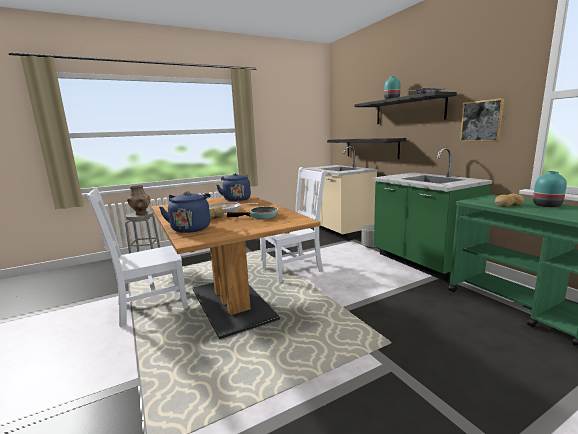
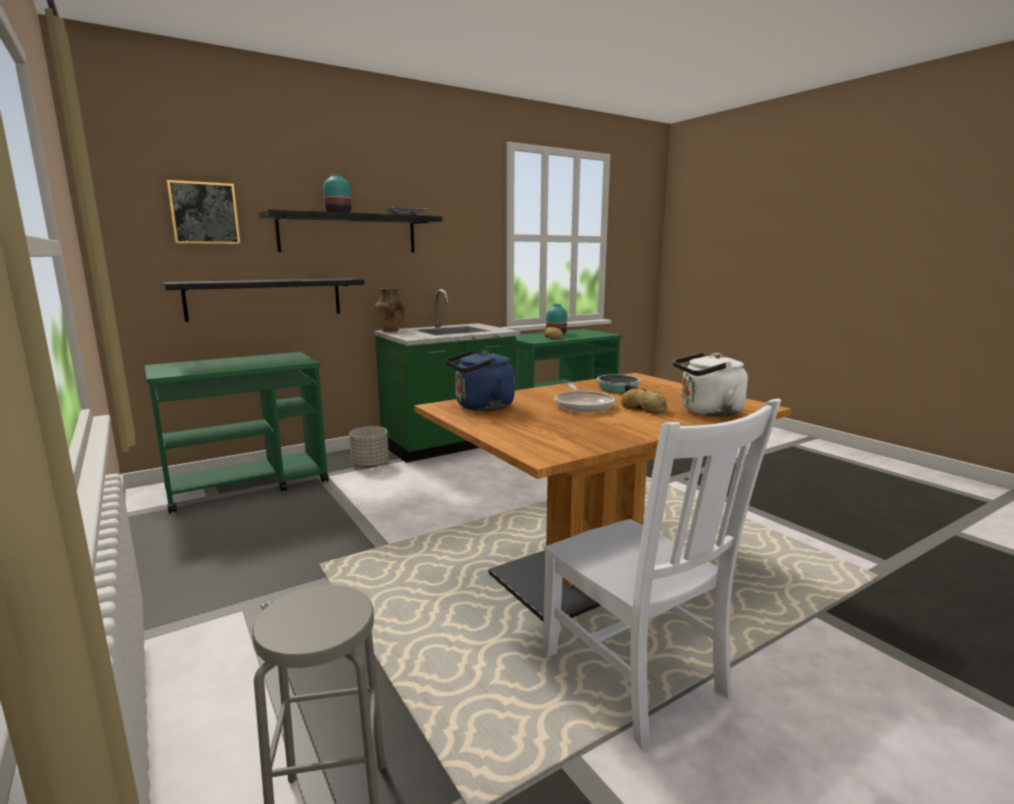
camera: 95 degrees left, 0 degrees up
(141, 214) = (326, 607): brown vase -> brown vase (390, 330)
(191, 228) = (707, 412): blue kettle -> white kettle
(294, 269) = (452, 523): white chair -> none
(337, 230) = (249, 485): beige counter -> green cart
(481, 121) = (456, 257): picture -> picture (204, 213)

